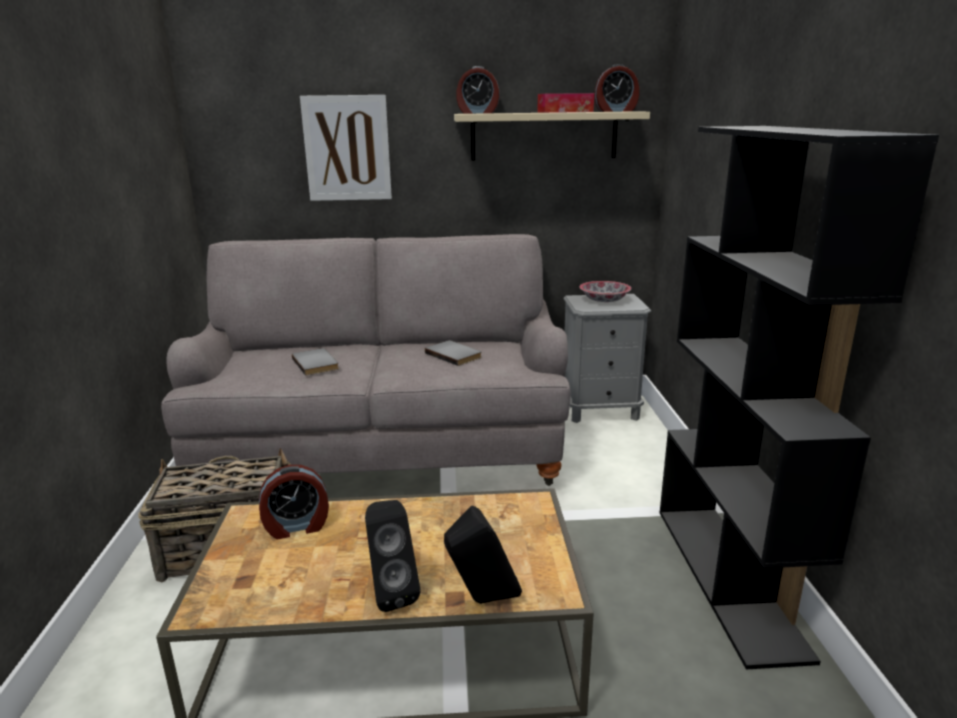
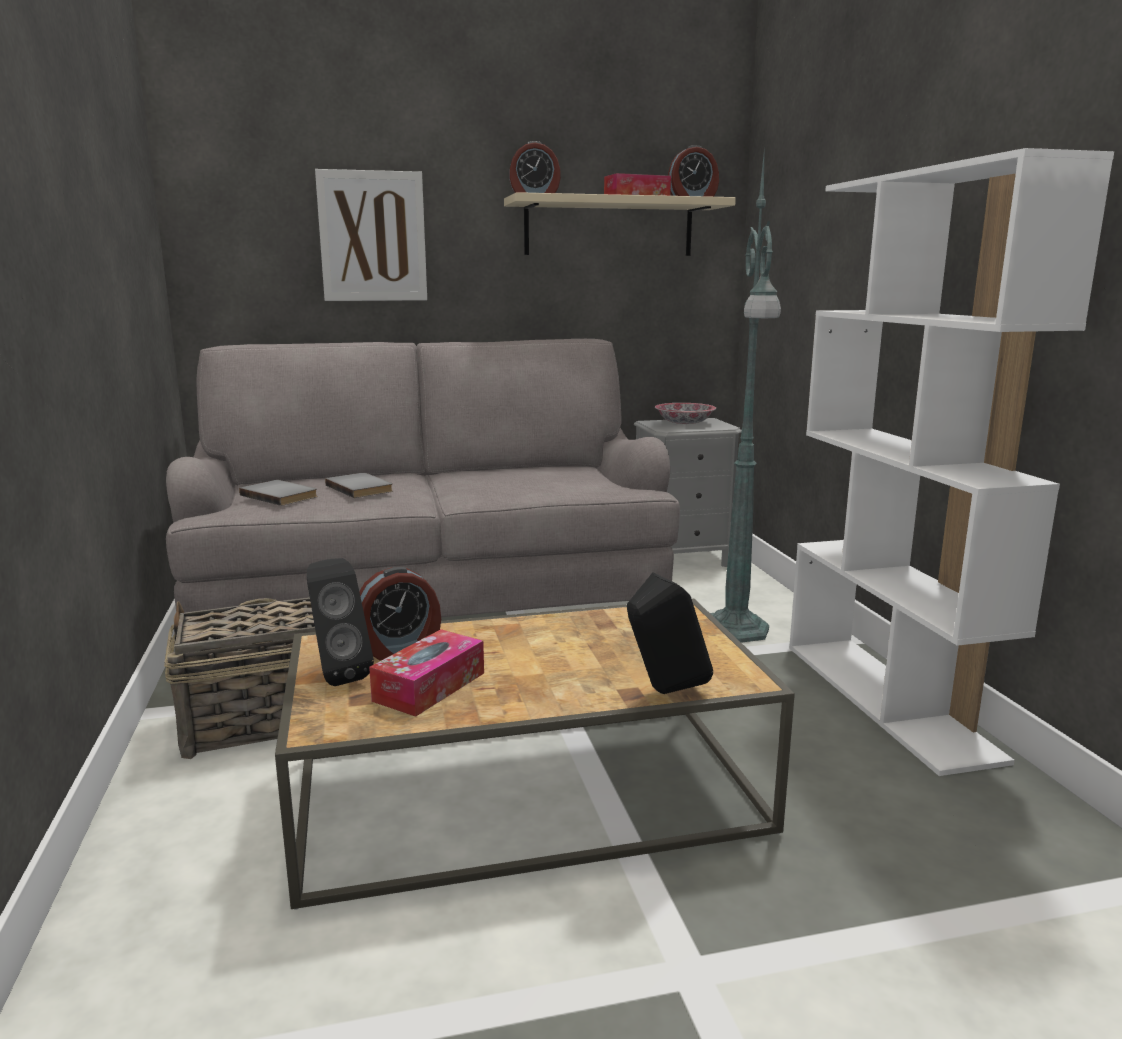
camera: 10 degrees left, 5 degrees down
(300, 573) = (429, 686): none -> tissue box
(390, 592) = (551, 694): black speaker -> black speaker (337, 674)
(455, 355) = (530, 475): grey book -> grey book (281, 495)
(619, 489) = (735, 630): none -> green floor lamp
(728, 577) = (888, 699): black bookcase -> white bookcase

